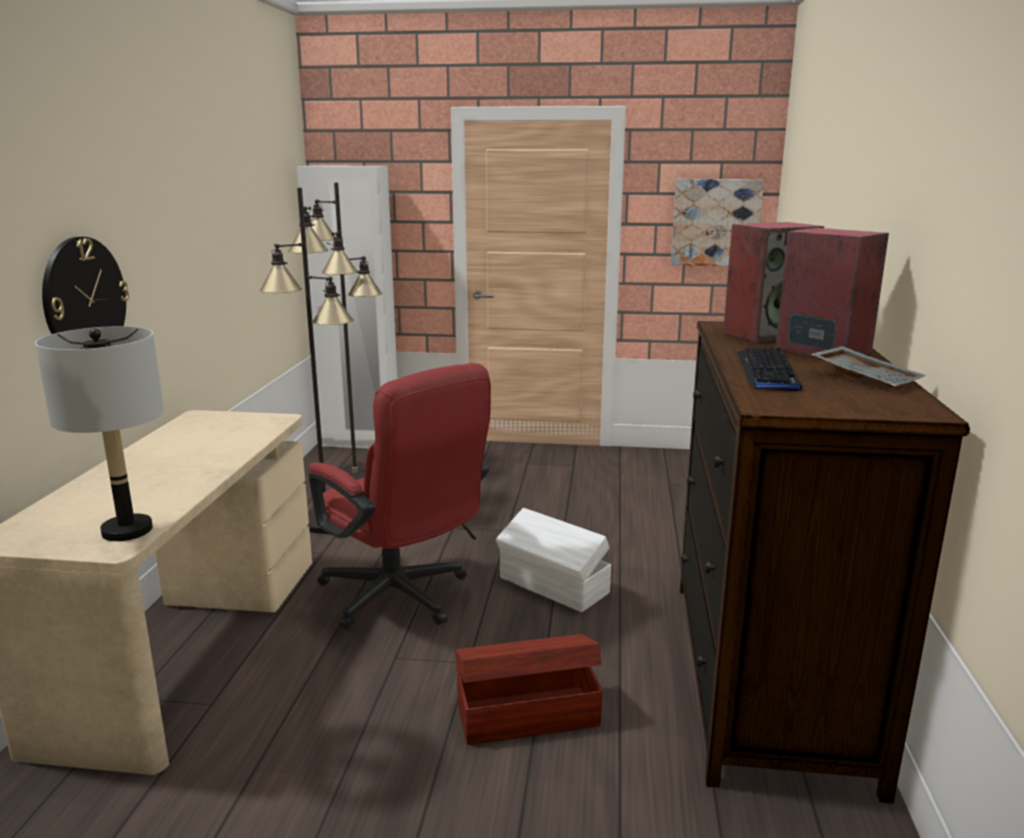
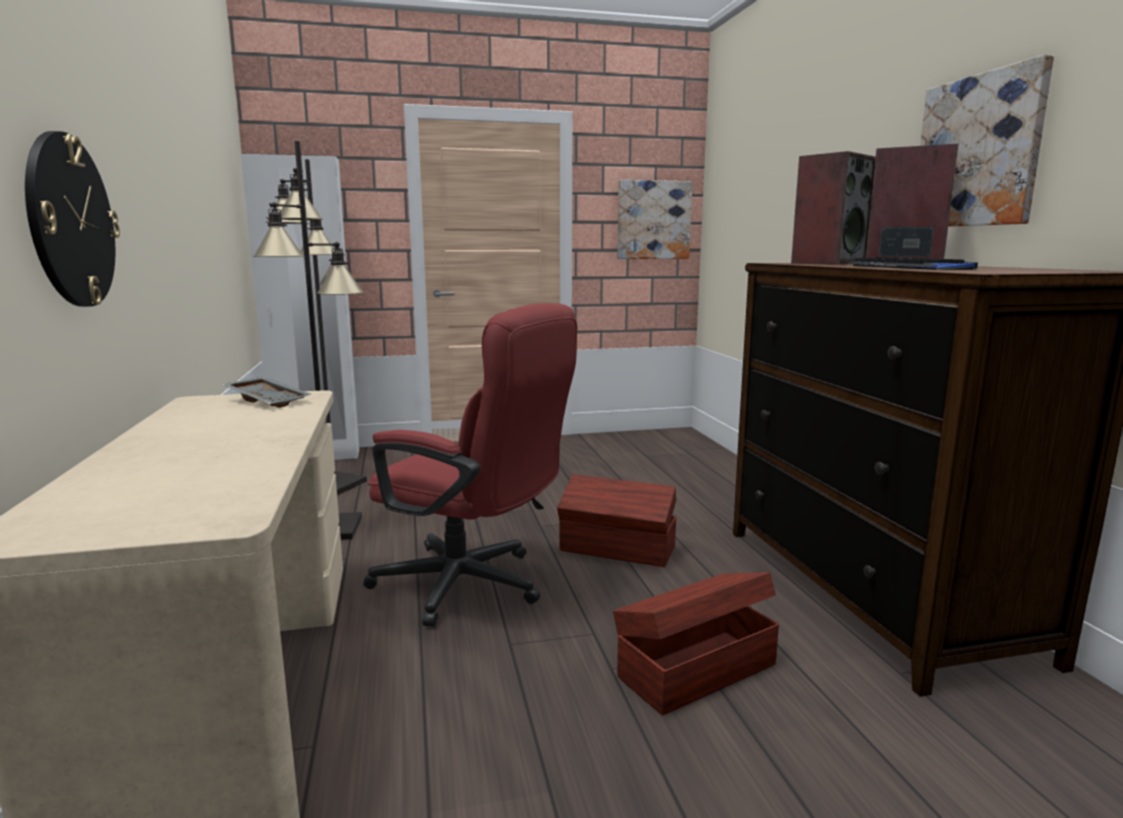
camera: 20 degrees left, 5 degrees down
(126, 531) = (225, 502): grey table lamp -> none
(553, 586) = (618, 549): white storage box -> brown storage box
(866, 378) = (993, 267): grey tray -> grey tray (269, 401)
(910, 237) = (978, 151): none -> picture

